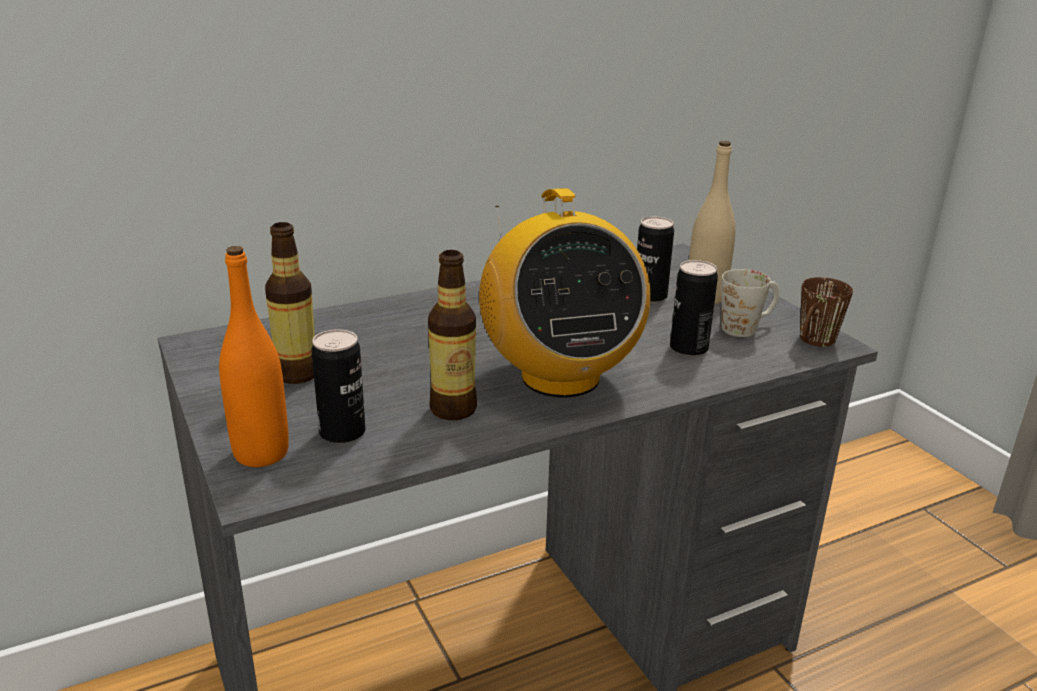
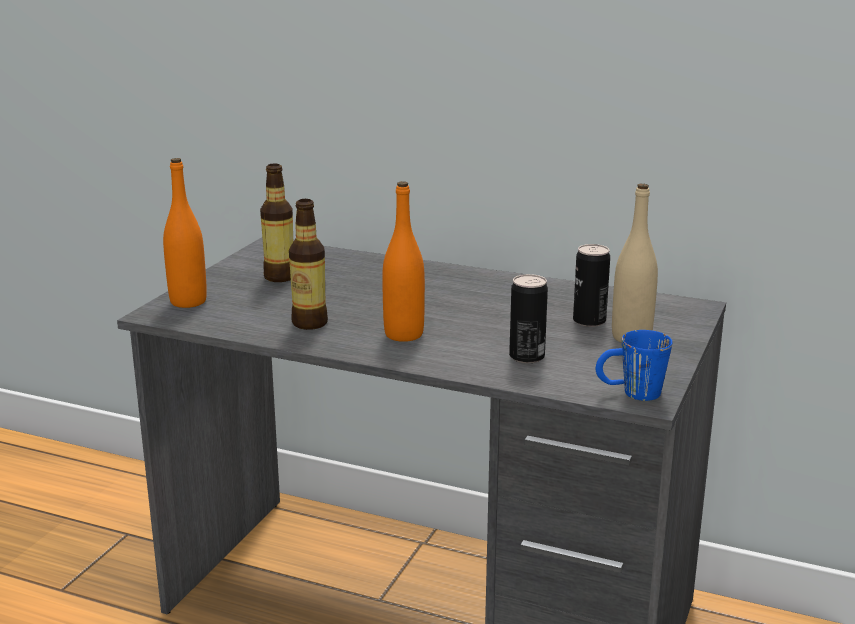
camera: 50 degrees right, 5 degrees down
(342, 433) = (237, 309): can -> none
(559, 377) = (404, 334): radio -> orange bottle
(747, 327) = (608, 364): white mug -> none
(813, 343) = (630, 393): brown mug -> blue mug

